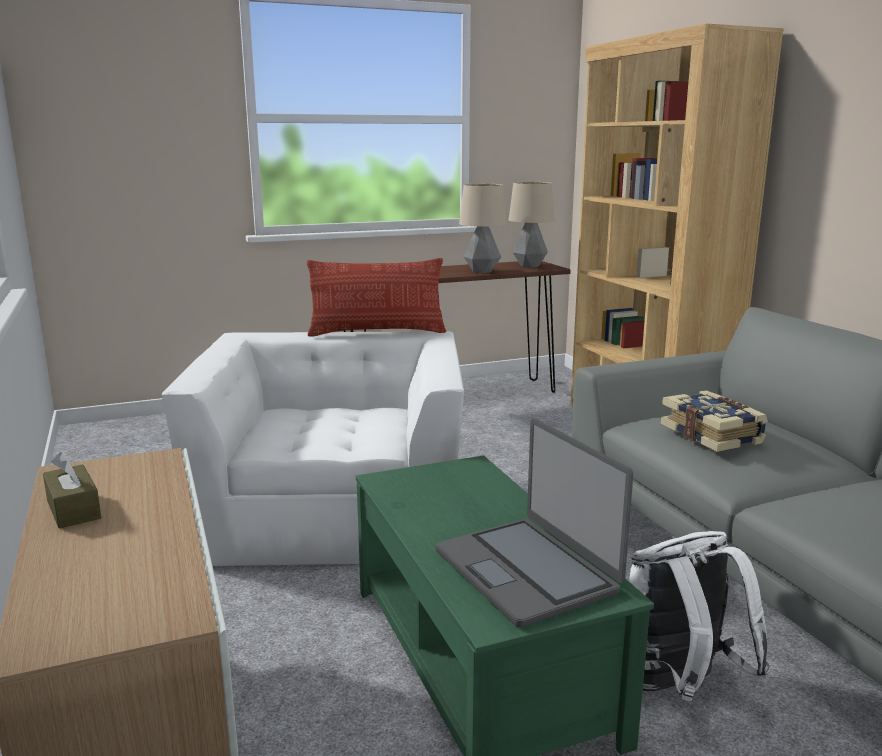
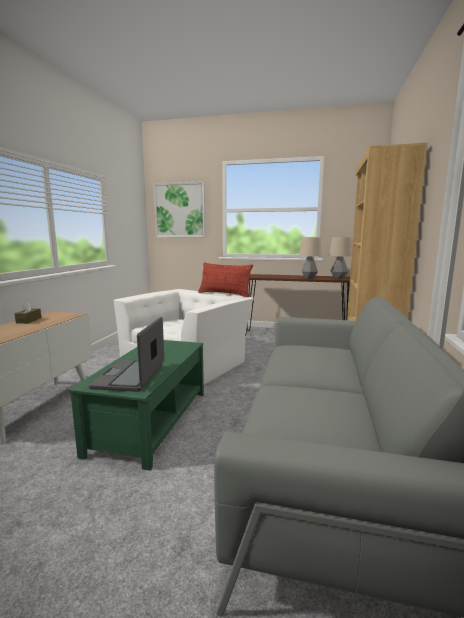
camera: 35 degrees right, 5 degrees down
(123, 114) = (180, 210): none -> picture
(679, 687) = (202, 460): white backpack -> none
(712, 434) = (300, 354): book -> none

